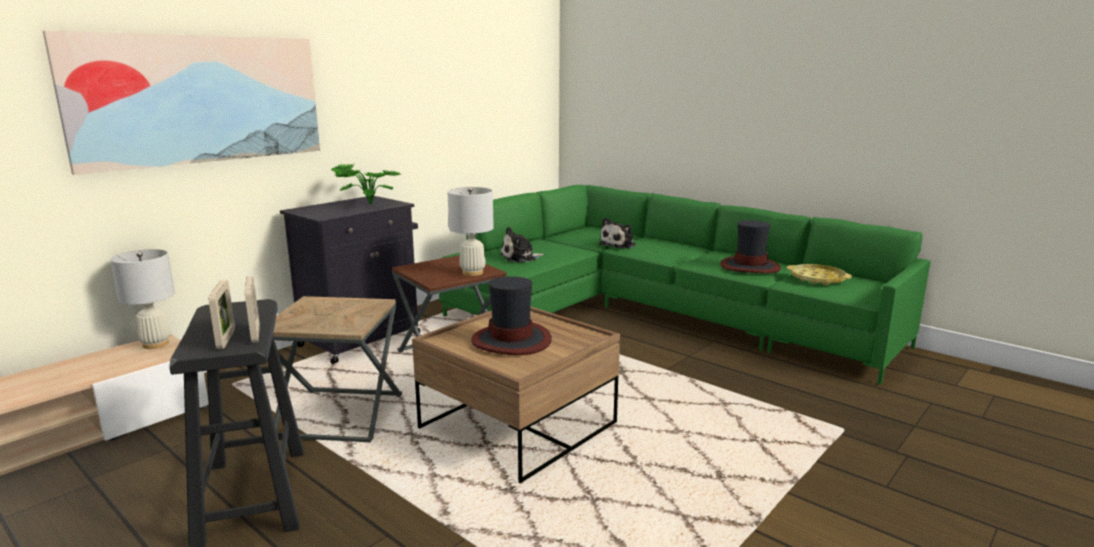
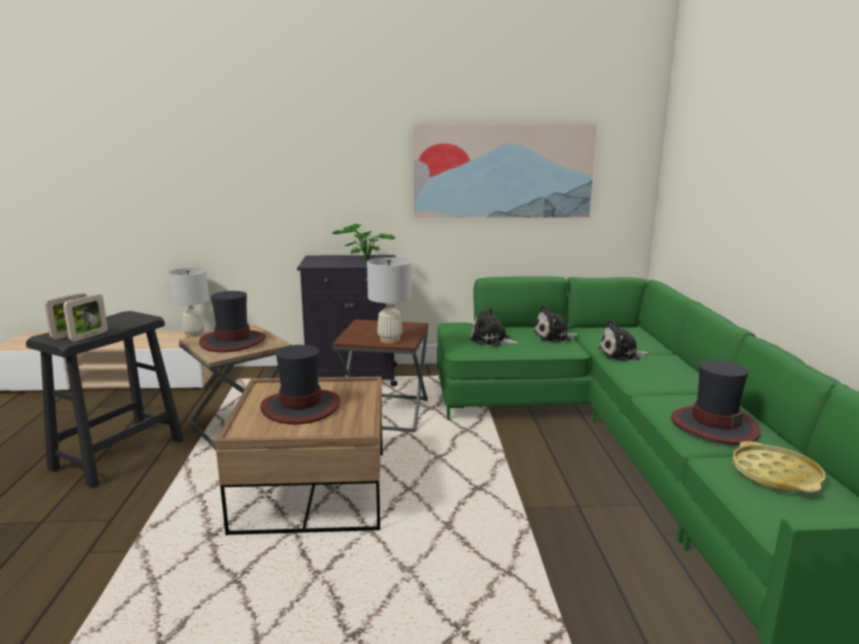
camera: 45 degrees right, 0 degrees up
(201, 99) = (252, 163): picture -> picture (503, 171)
(328, 314) = (233, 341): none -> hat
(554, 245) = (554, 337): none -> plush toy

